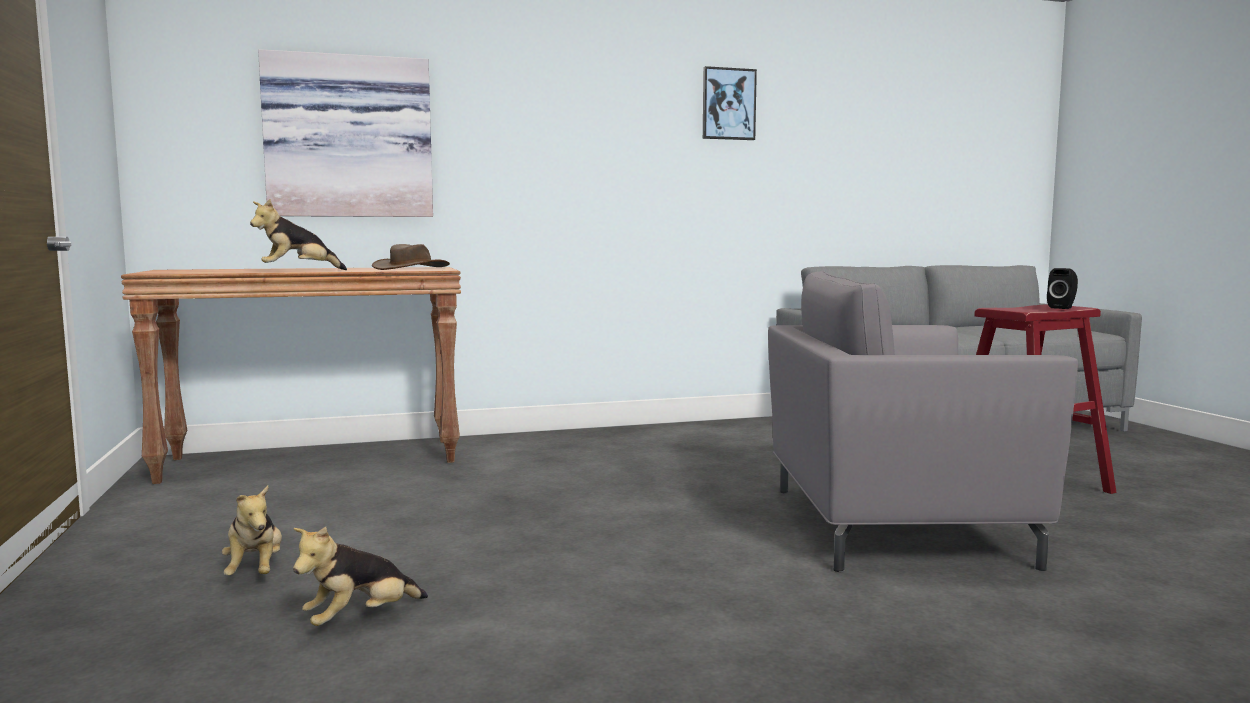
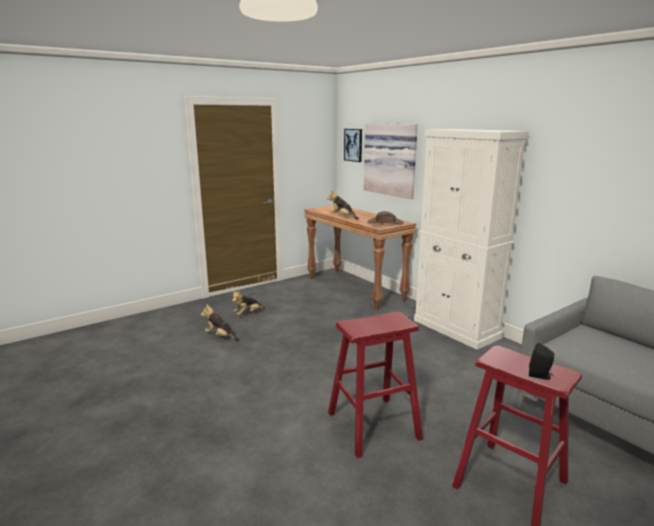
camera: 70 degrees right, 10 degrees up
(605, 436) = (456, 329): none -> white cabinet
(728, 104) = (575, 146): picture -> picture (353, 145)
(889, 525) = (373, 425): grey armchair -> red stool

